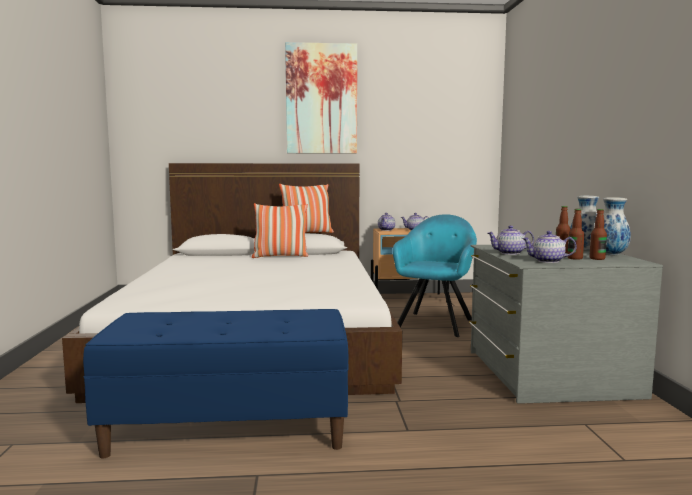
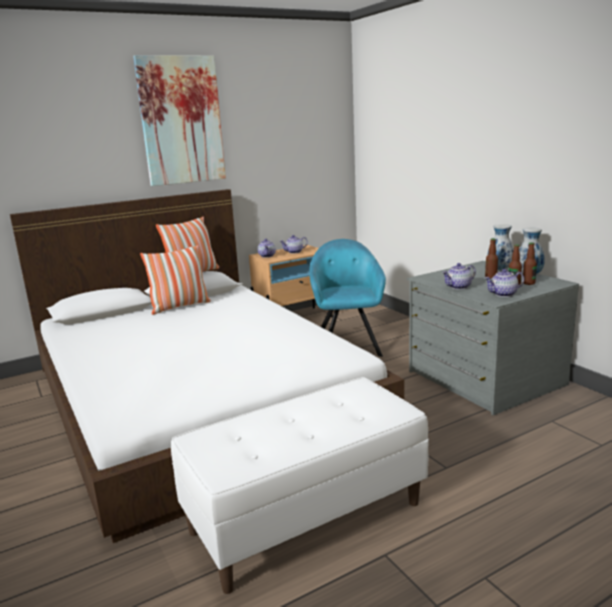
camera: 25 degrees left, 10 degrees up
(230, 428) = (306, 516): blue bench -> white bench

